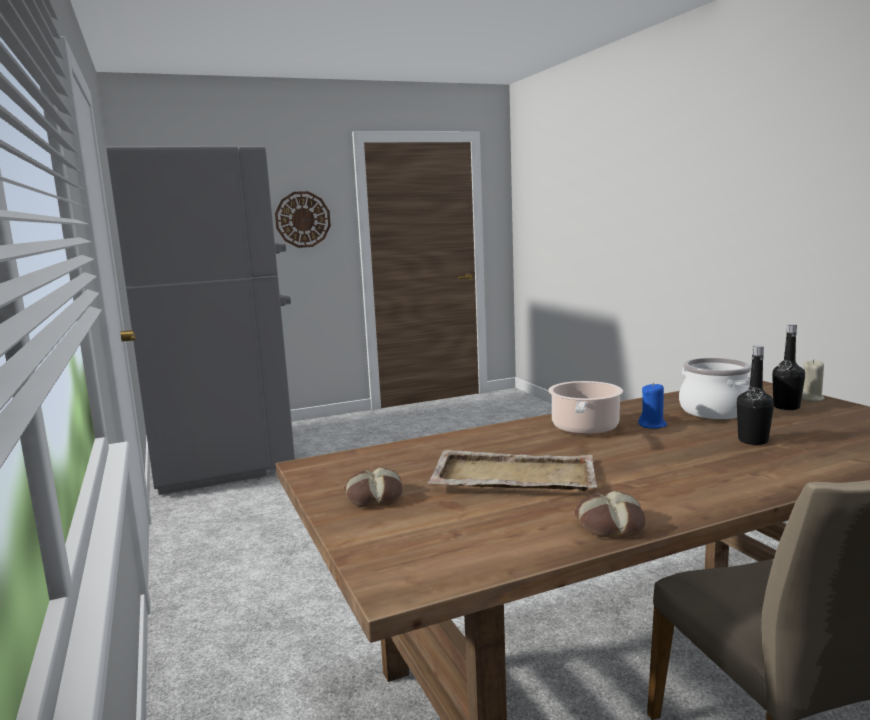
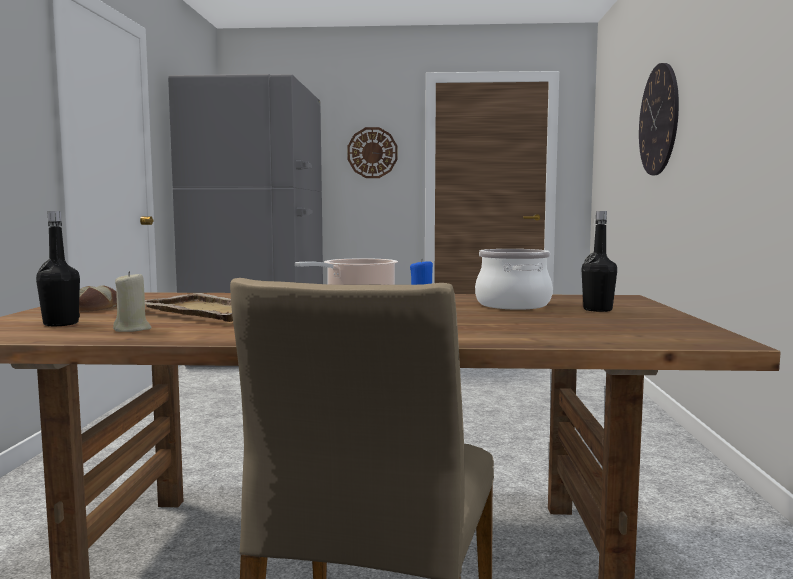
camera: 25 degrees right, 5 degrees down
(609, 524) = (179, 335): bread -> none
(635, 196) = (659, 120): none -> wall clock
(753, 441) = (476, 320): black bottle -> black bottle (61, 324)
(810, 398) = (648, 308): beige candle -> beige candle (132, 329)

